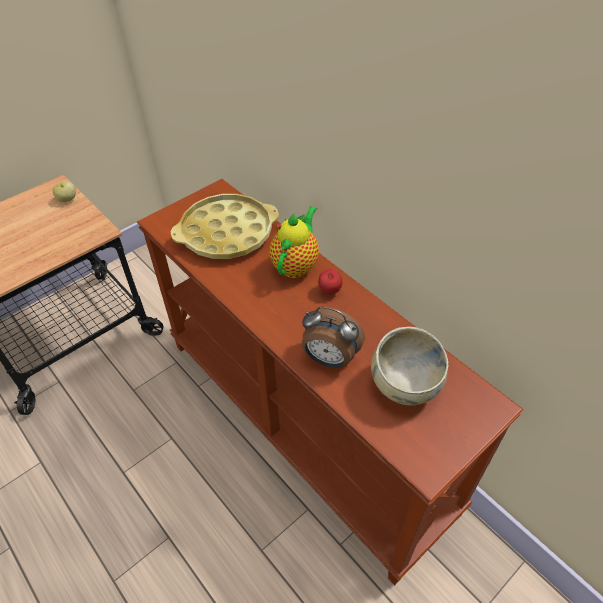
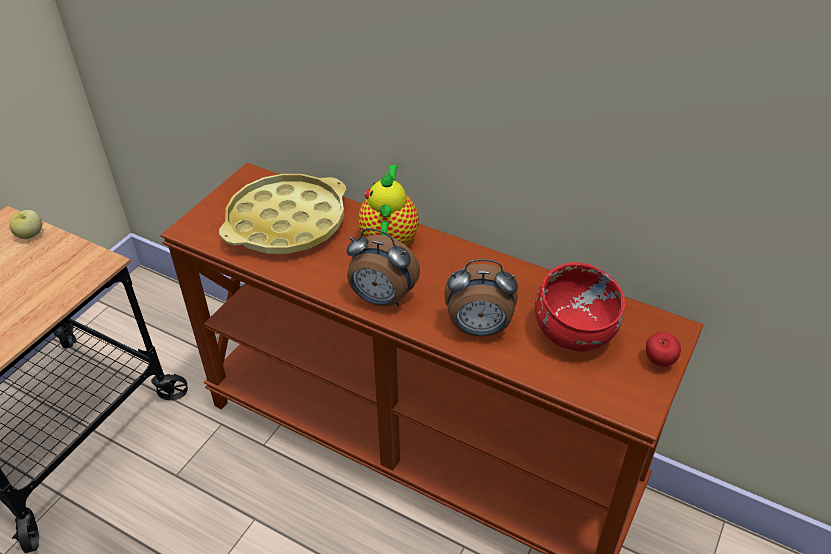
camera: 20 degrees left, 5 degrees down
(266, 313) = (381, 299): none -> alarm clock
(329, 291) = (442, 258): apple -> apple (658, 362)
(404, 384) = (573, 333): beige bowl -> red bowl

